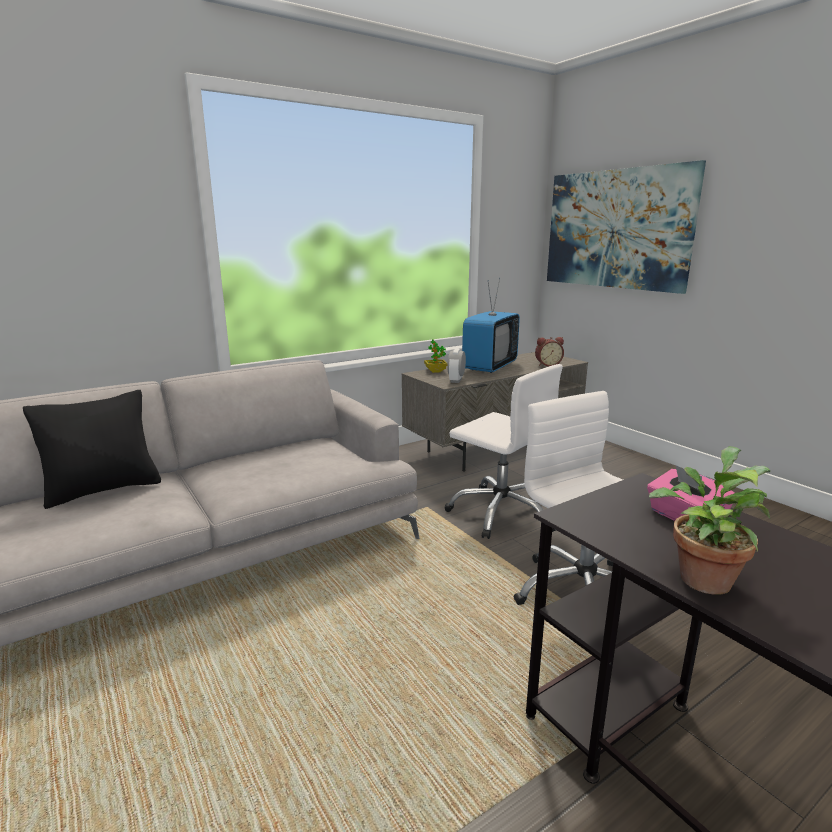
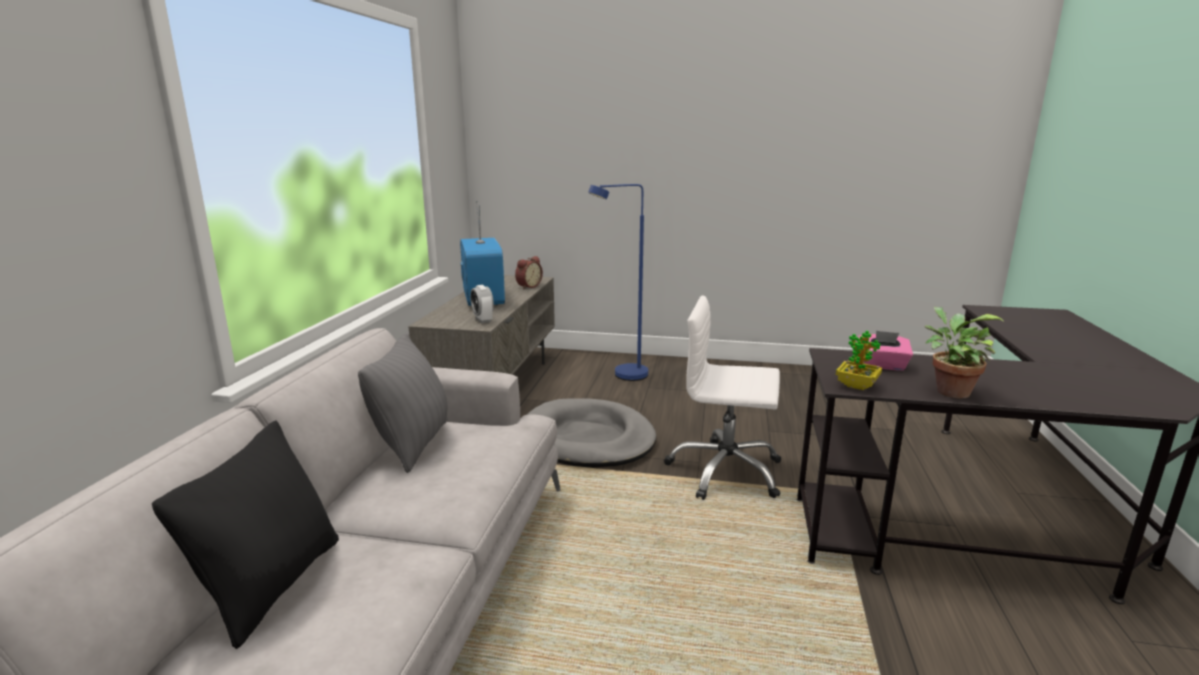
camera: 45 degrees left, 0 degrees up
(290, 449) = (413, 444): none -> grey pillow
(435, 371) = (440, 316): potted plant -> potted plant (856, 385)
(501, 512) = (588, 439): white office chair -> grey dog bed
(616, 229) = (557, 145): picture -> none
(616, 475) = (623, 376): none -> blue floor lamp

